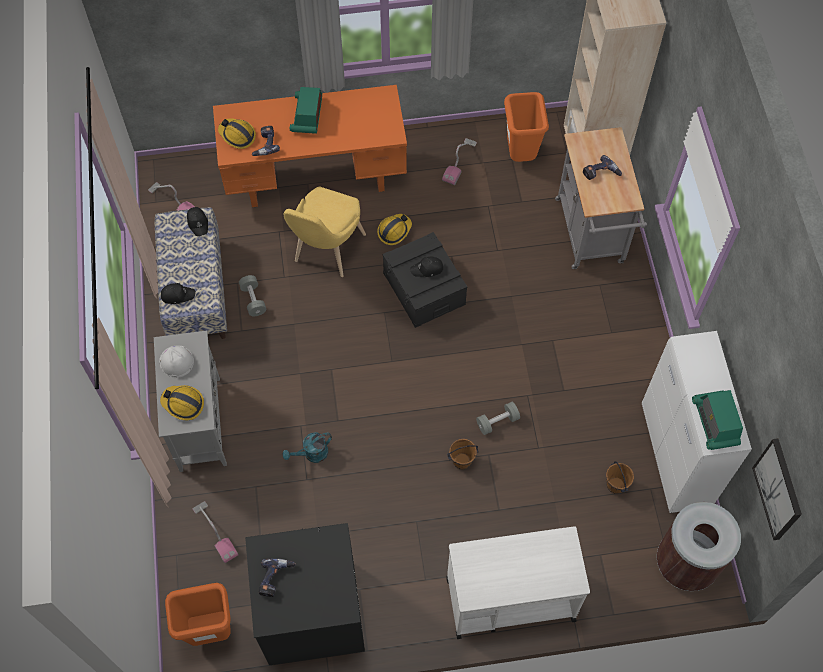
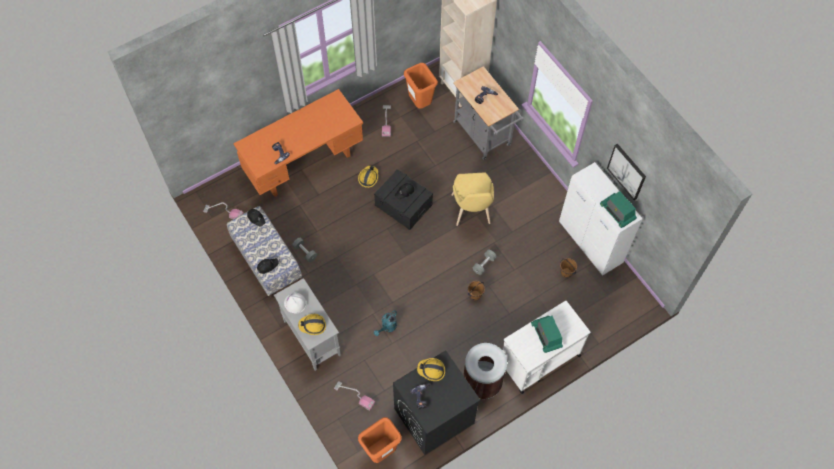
camera: 25 degrees left, 0 degrees up
(237, 135) = (258, 155): hard hat -> hard hat (431, 370)
(307, 115) = (294, 127): radio -> radio (546, 335)
(326, 251) = (334, 206): yellow chair -> yellow chair (472, 212)
(686, 563) = (623, 299): brown trash can -> brown trash can (482, 382)
(778, 489) = (668, 233): picture -> picture (627, 171)

